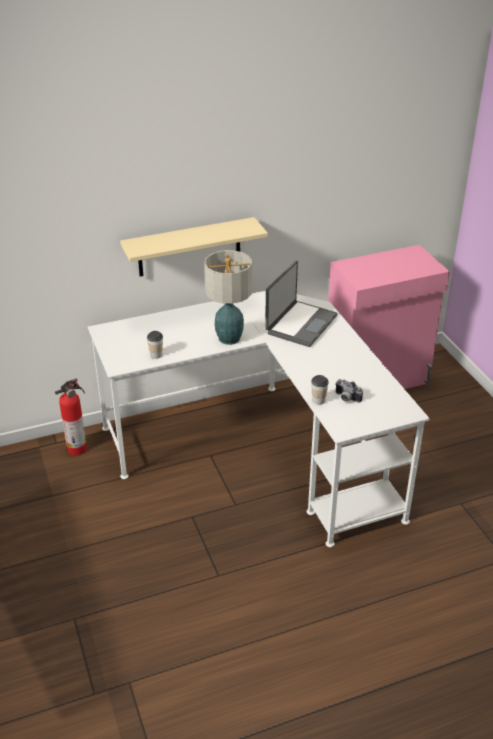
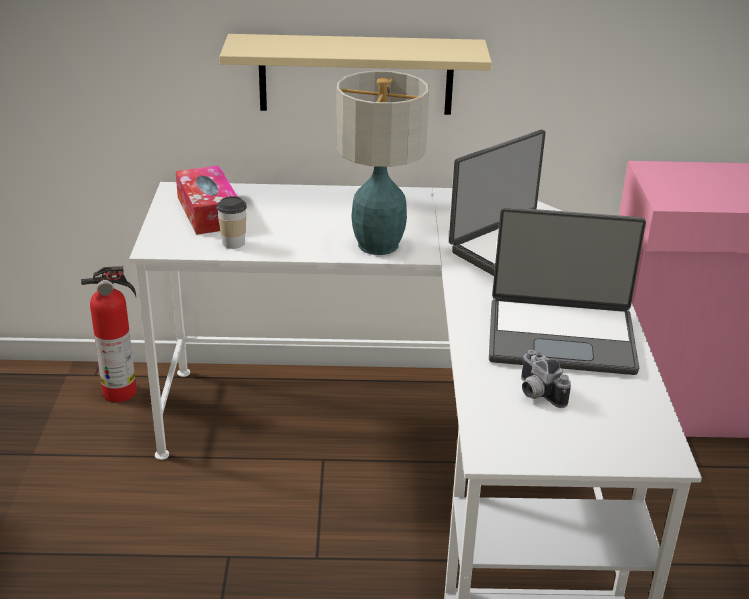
camera: 20 degrees right, 5 degrees down
(129, 339) = (208, 212): none -> tissue box
(318, 400) = (477, 383): cup -> none
(342, 367) = (561, 336): none -> laptop

